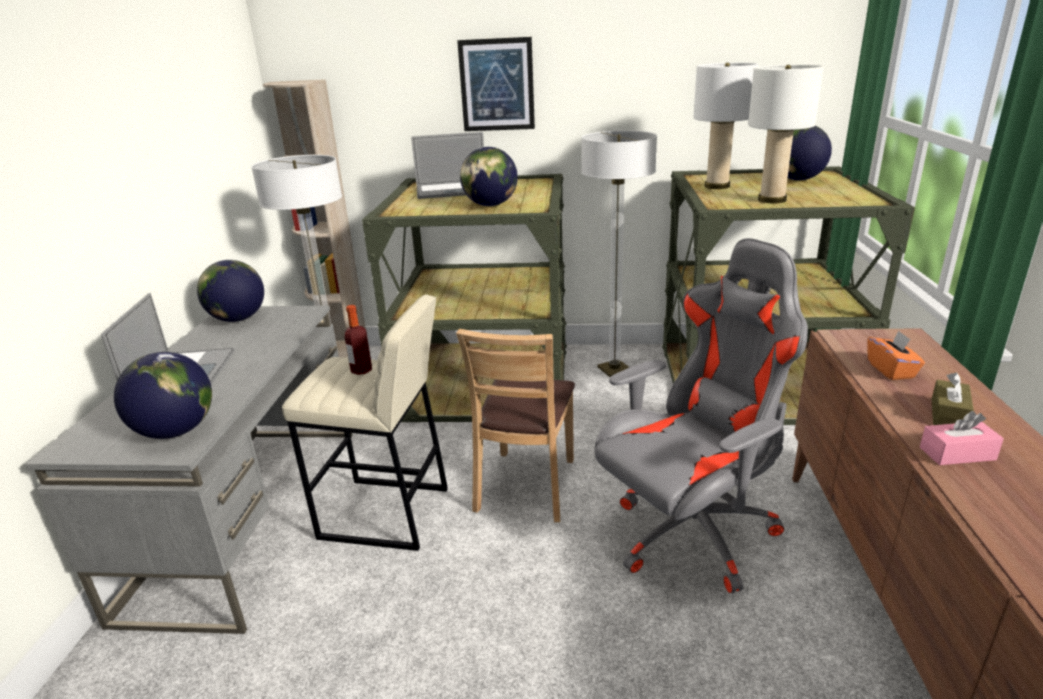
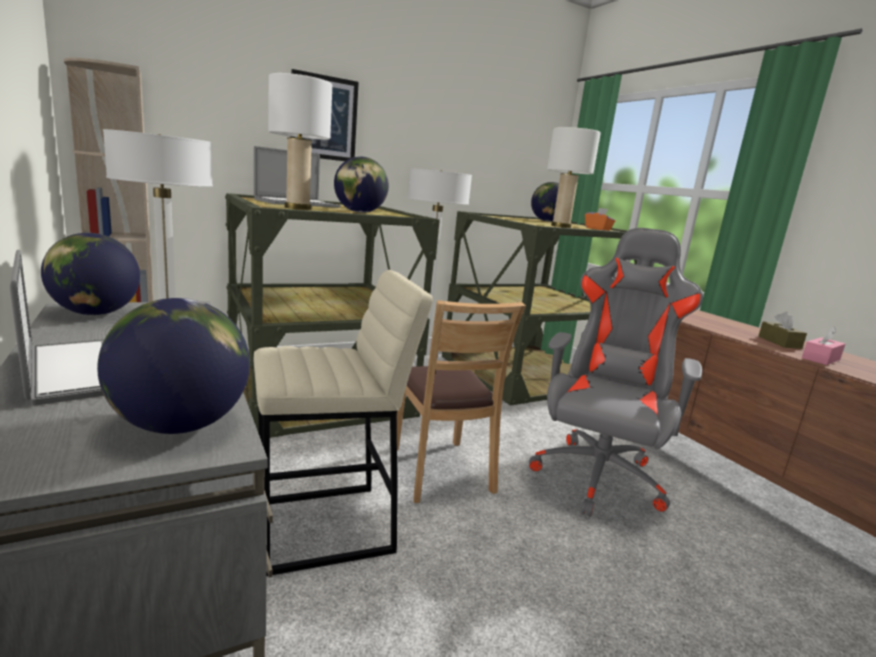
camera: 35 degrees left, 10 degrees down
(361, 370) = (323, 354): bottle -> none
(717, 186) = (507, 219): white table lamp -> white table lamp (298, 208)
(891, 370) = (713, 324): orange tissue box -> orange tissue box (598, 229)

